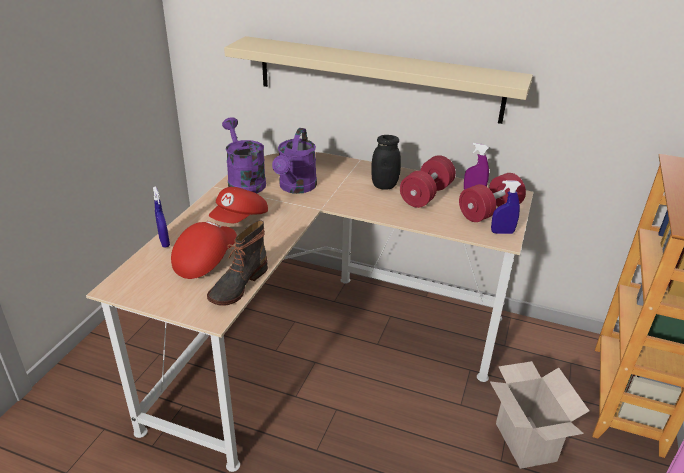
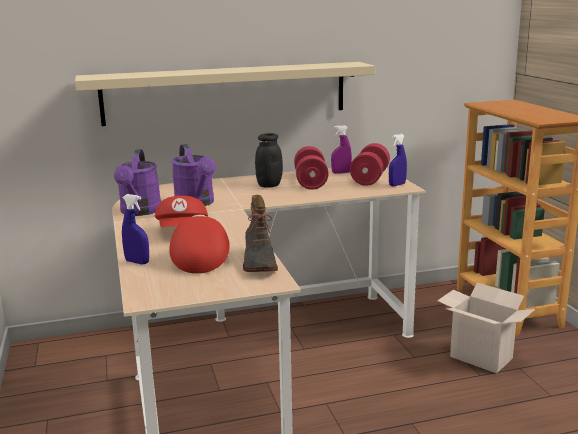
camera: 35 degrees left, 15 degrees down
(244, 181) = (139, 212): purple watering can -> purple watering can turned 120 degrees counterclockwise

